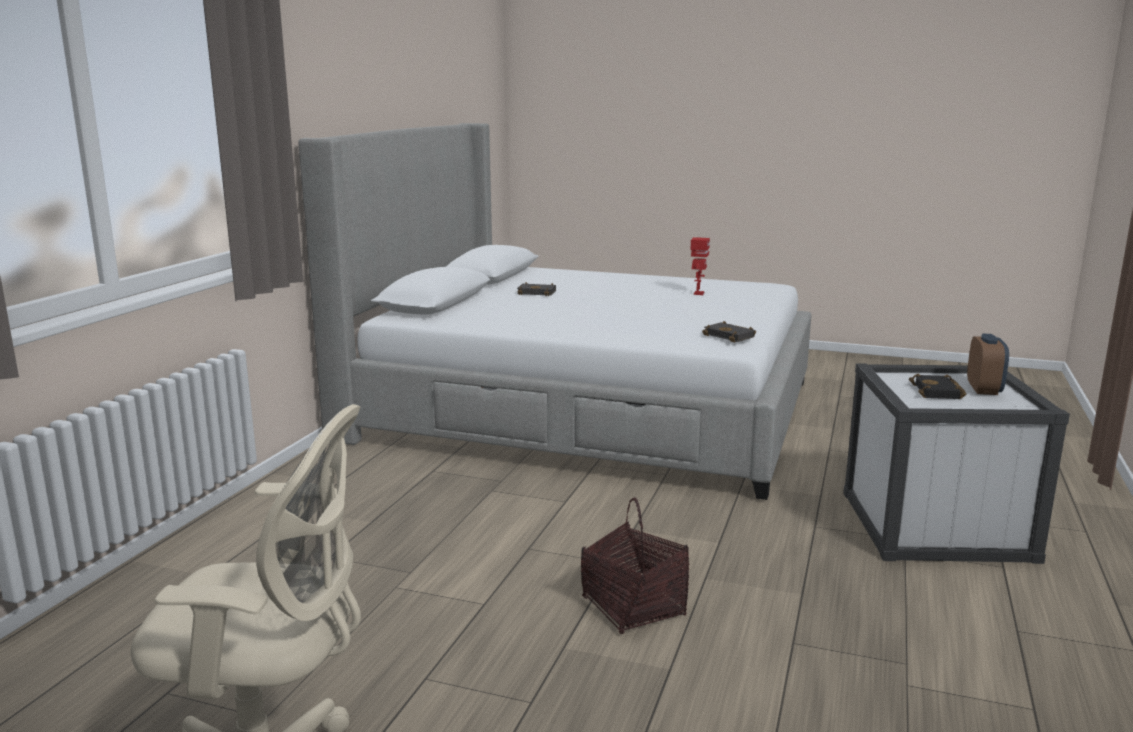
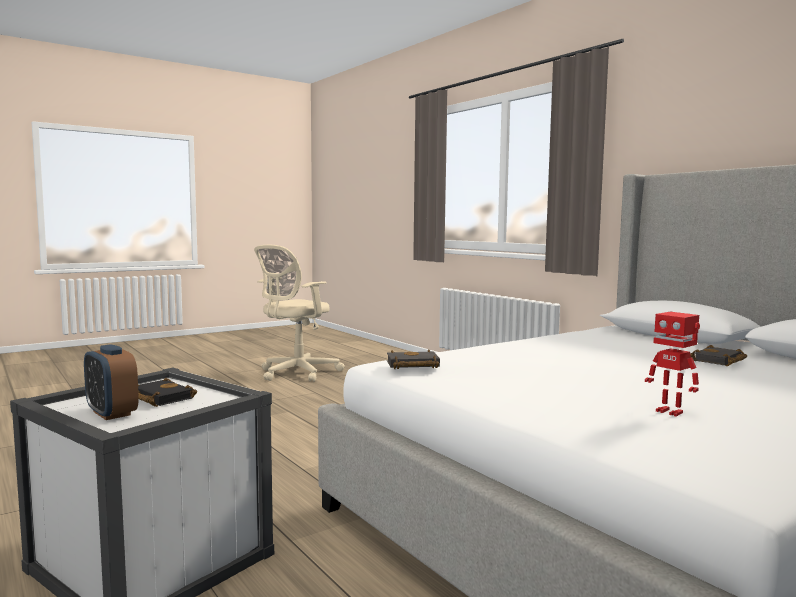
camera: 125 degrees right, 10 degrees down
(633, 607) = (288, 429): basket -> none

